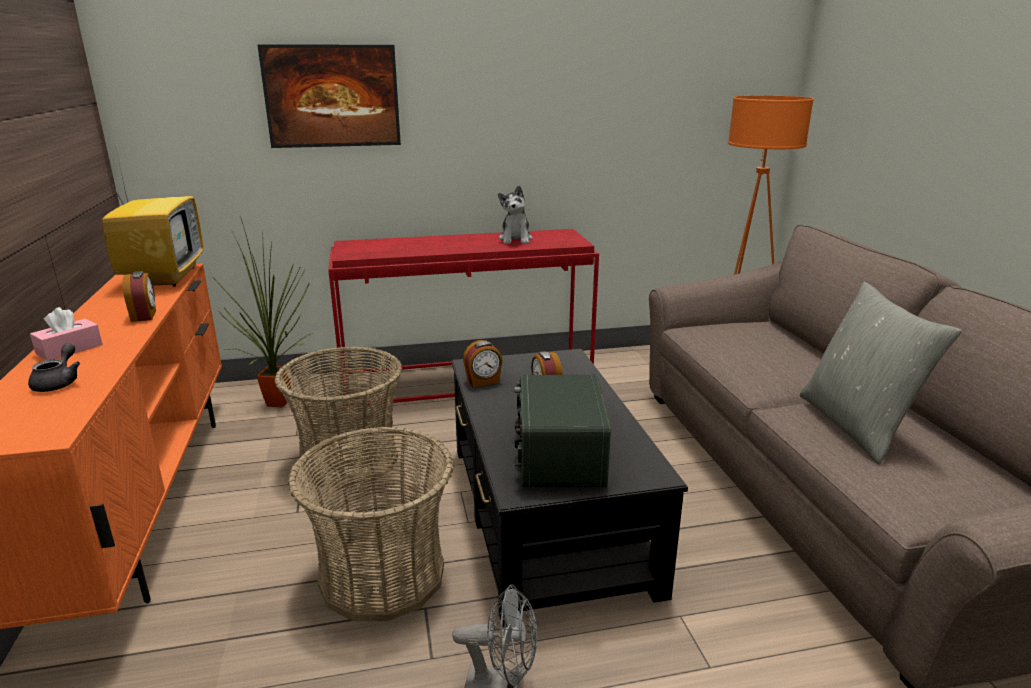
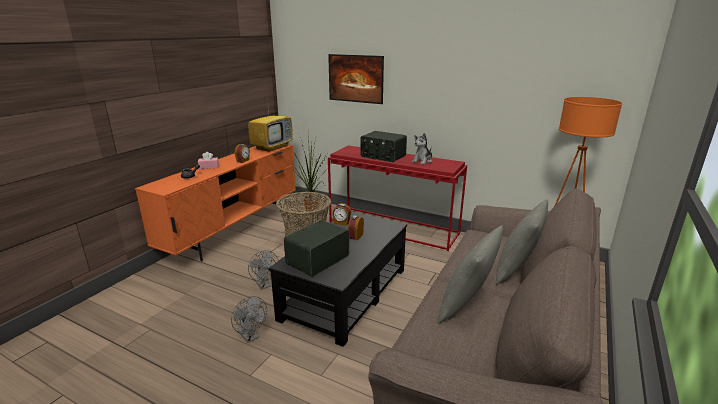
camera: 40 degrees right, 0 degrees up
(382, 575) = (264, 285): basket -> grey fan
(438, 245) = (382, 156): none -> radio
(814, 359) = (516, 270): none -> grey pillow

